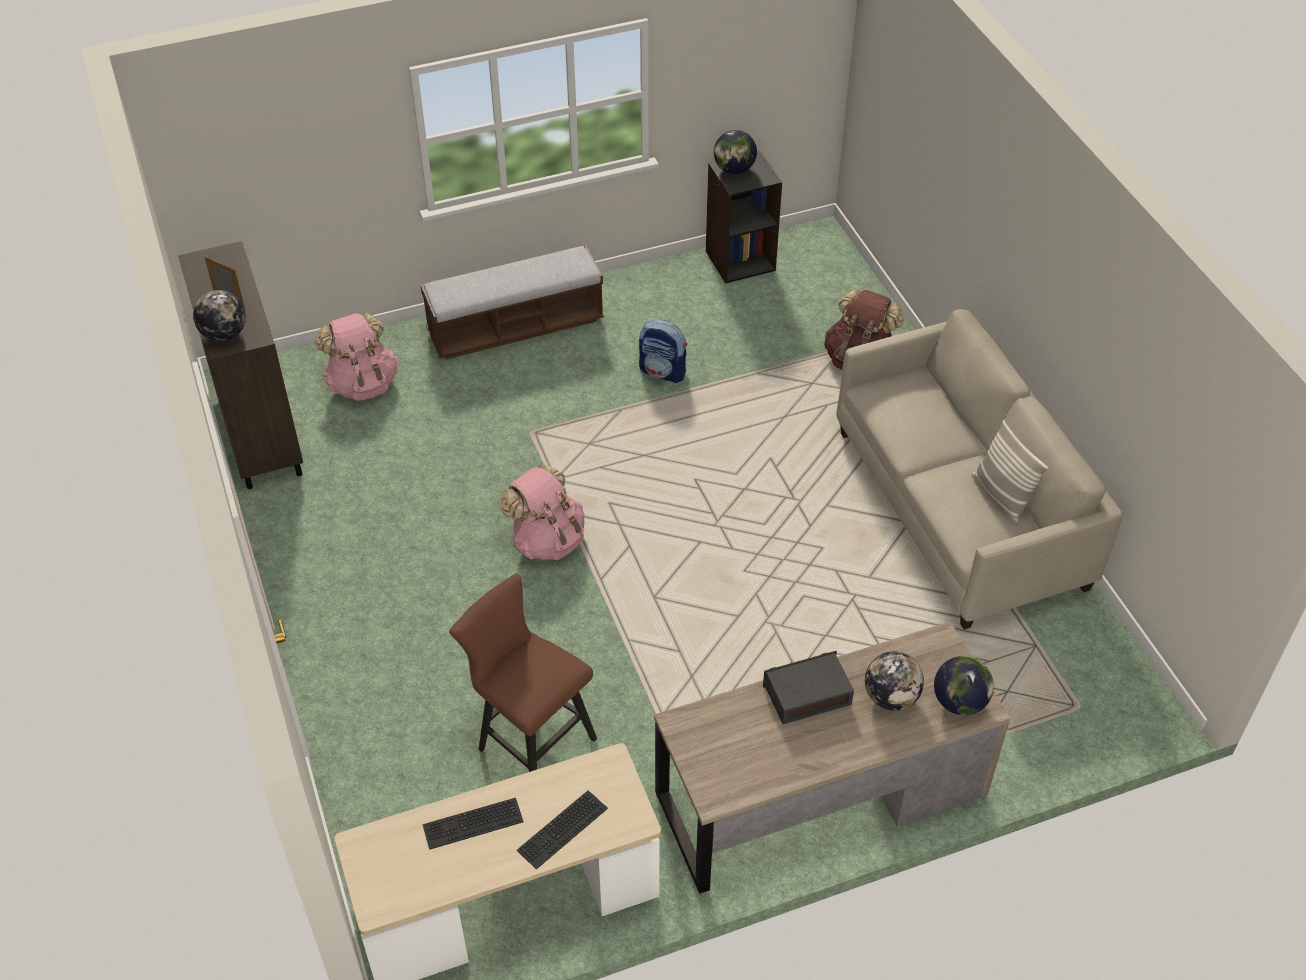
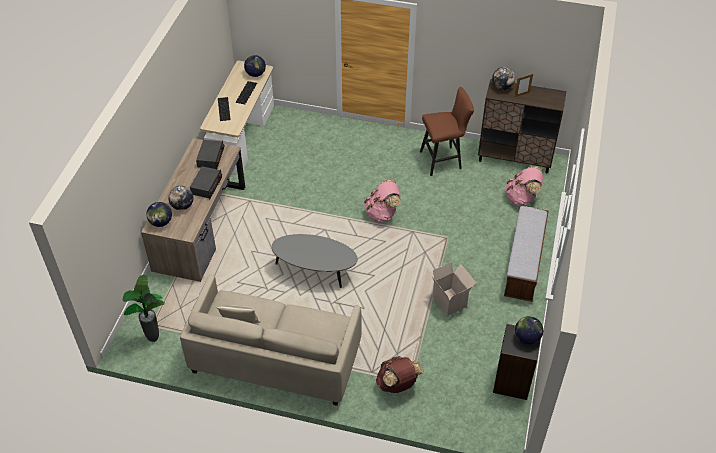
camera: 125 degrees right, 0 degrees up
(391, 850) = (255, 74): none -> globe
(530, 741) = (295, 167): brown stool -> brown stool (443, 160)
(663, 371) = (450, 302): backpack -> cardboard box
(729, 742) = (211, 158): none -> radio
(757, 557) = (315, 272): none -> grey coffee table
(1098, 686) = (152, 339): none -> potted plant

